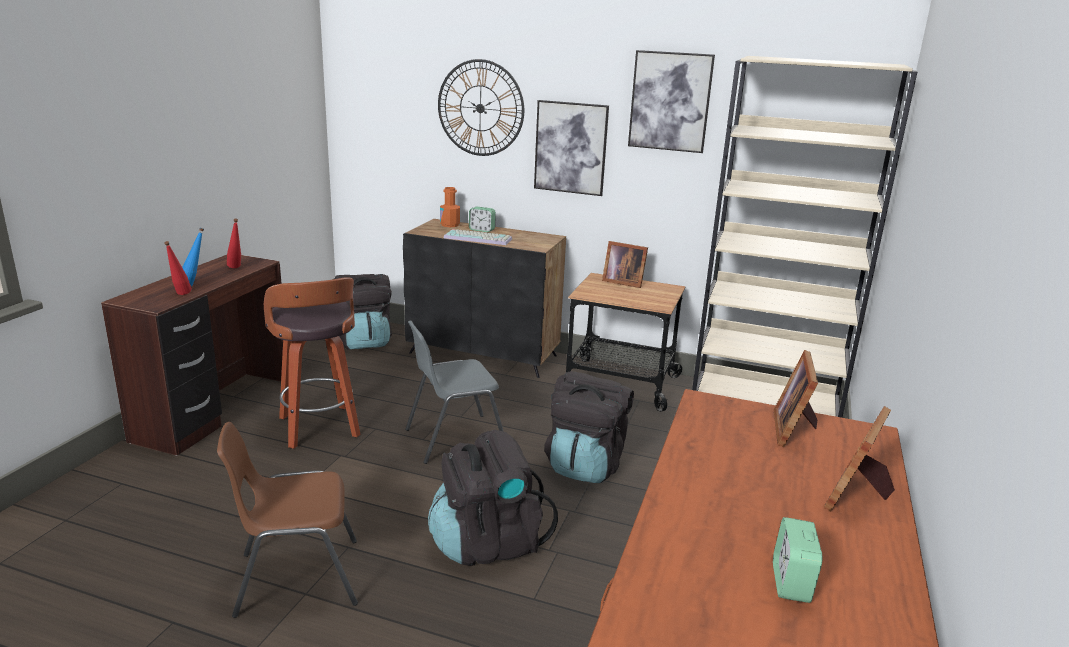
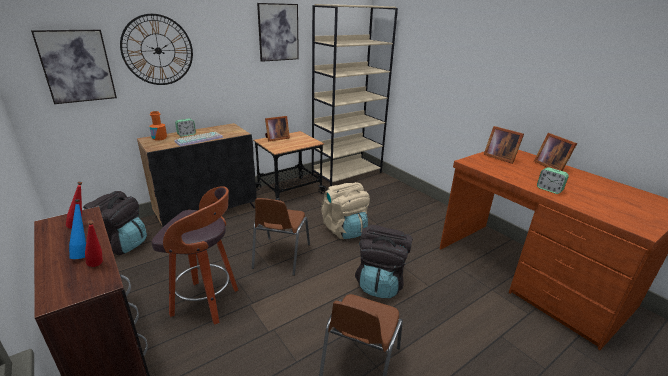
camera: 55 degrees left, 5 degrees up
(453, 439) = (280, 256): grey chair -> brown chair
(570, 148) = (227, 68): picture -> picture (77, 66)
(586, 465) = (345, 229): black backpack -> beige backpack
(791, 583) = (606, 194): alarm clock -> alarm clock (549, 189)

